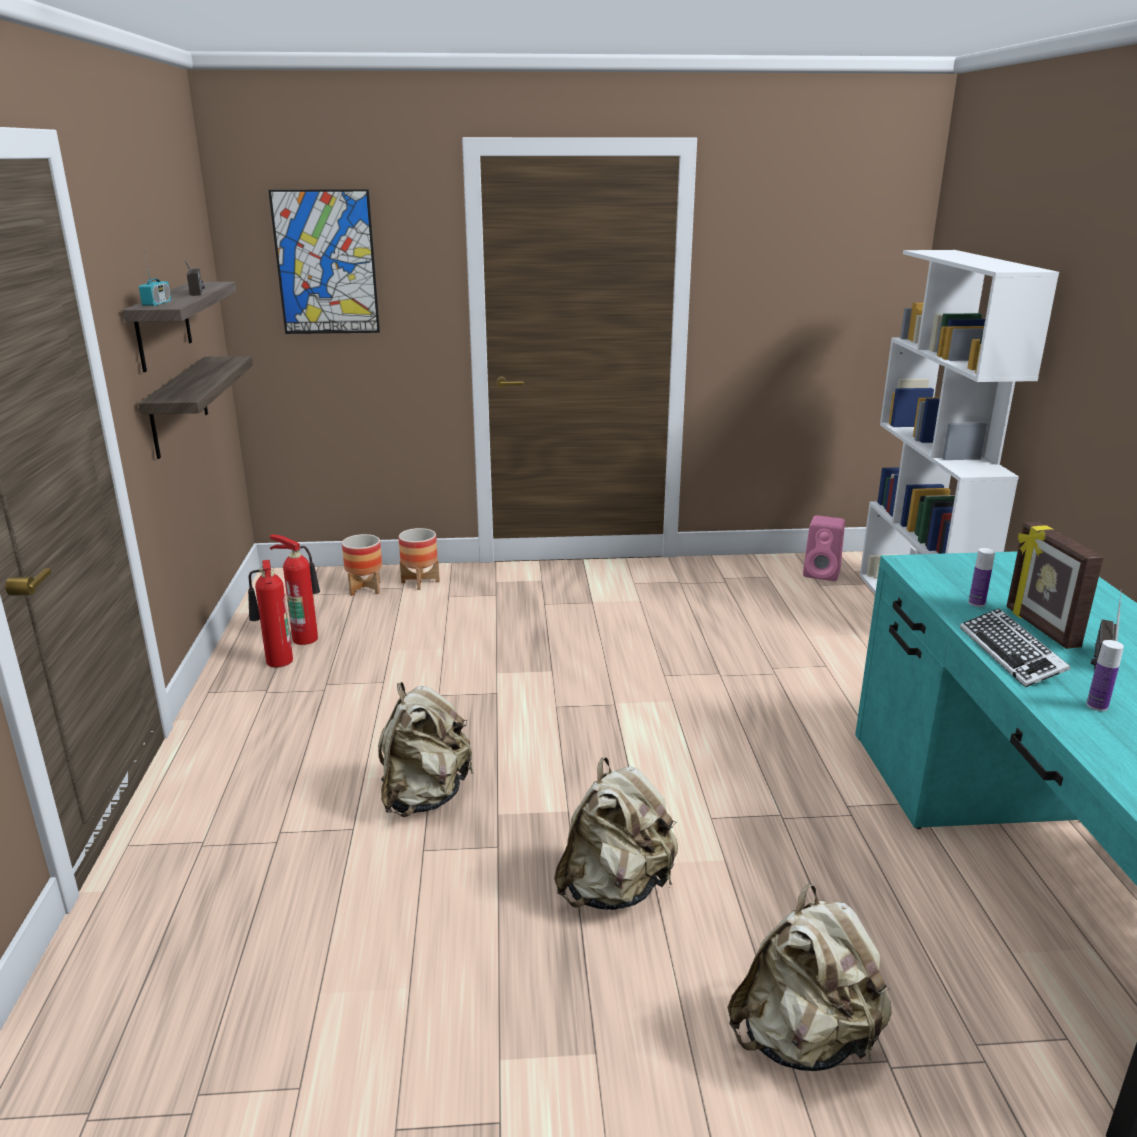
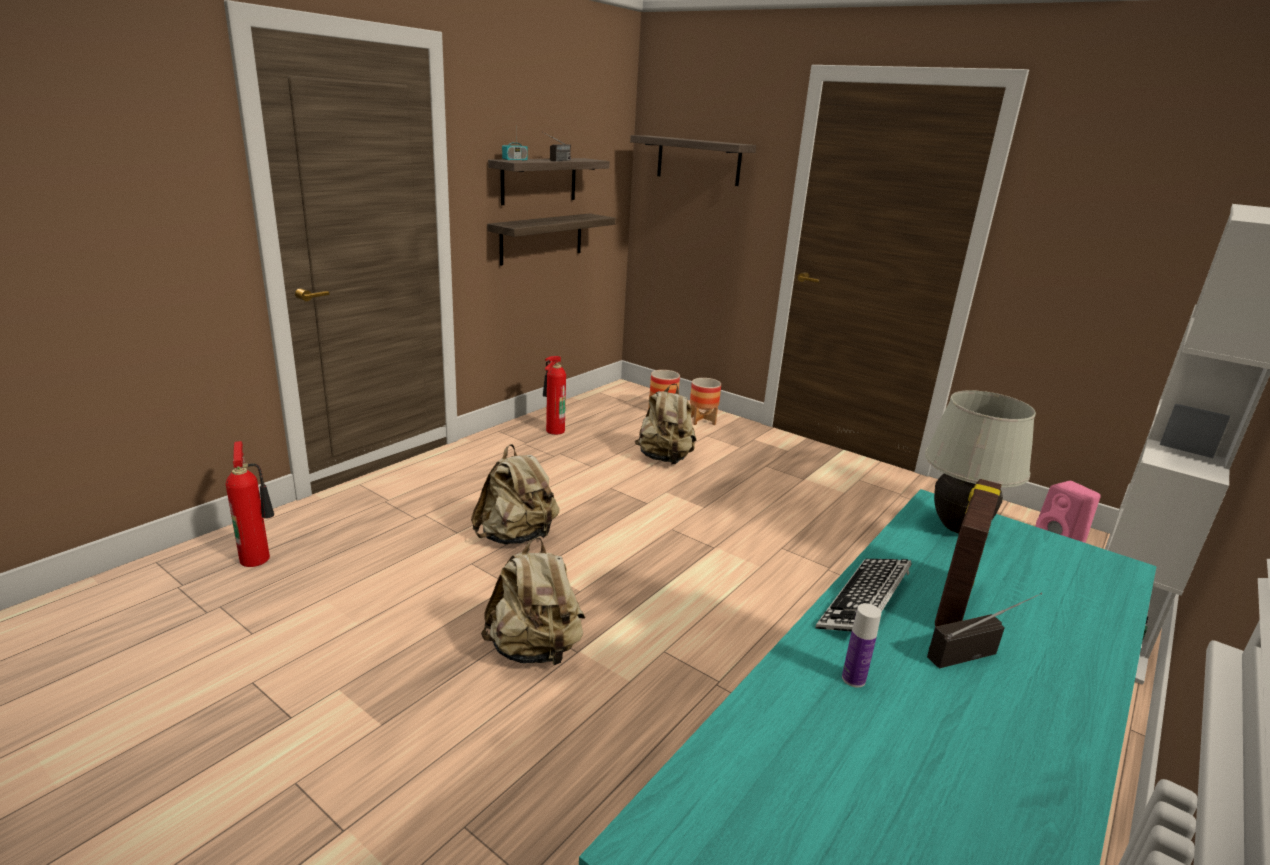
camera: 40 degrees right, 0 degrees up
(305, 637) = (587, 424): fire extinguisher -> fire extinguisher (258, 558)
(326, 263) = (698, 160): picture -> shelf
(804, 1039) = (498, 819): beige backpack -> beige backpack (665, 459)
(951, 574) = (958, 528): none -> white table lamp
(976, 603) = (929, 557): bottle -> none

